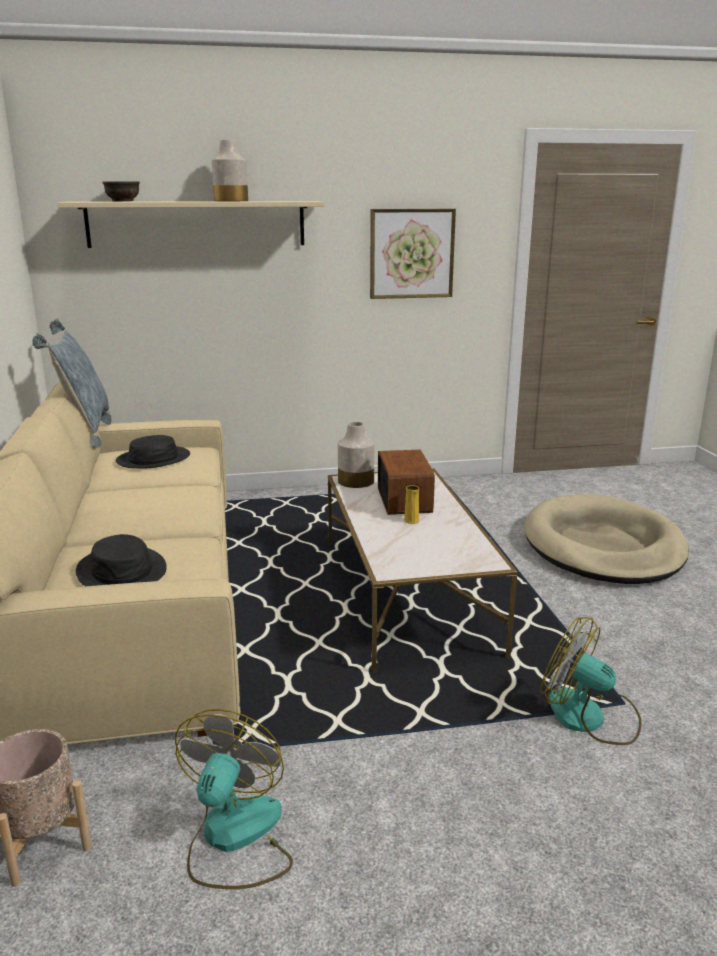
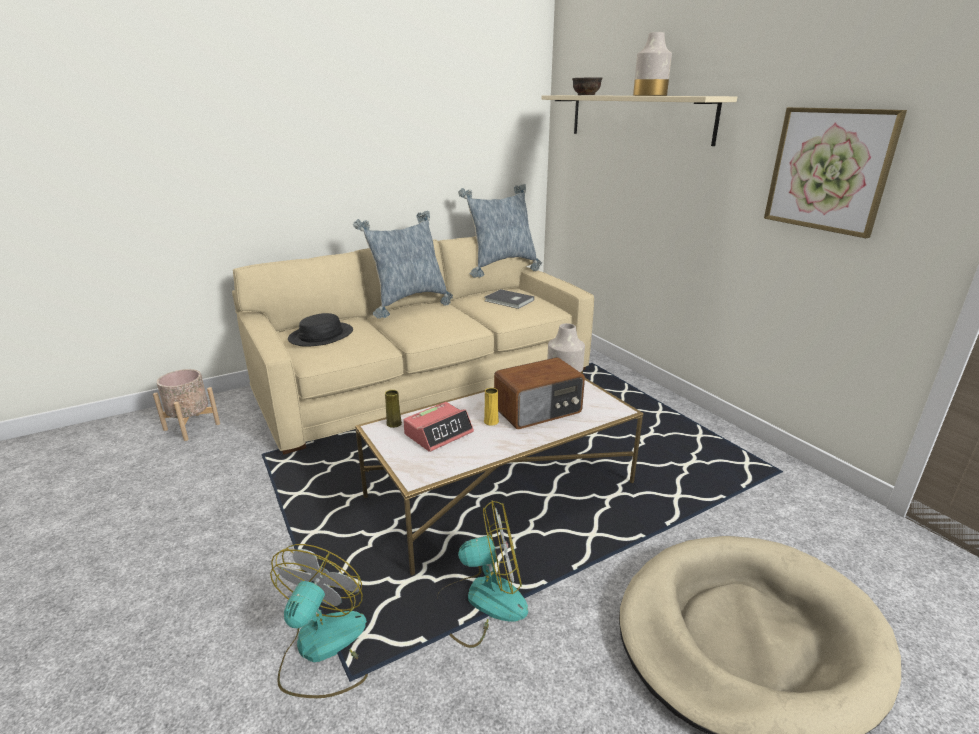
camera: 70 degrees right, 5 degrees up
(87, 513) = (407, 308): none -> pillow
(153, 459) = (509, 301): black hat -> grey book
(234, 839) = (184, 482): fan -> fan (481, 601)
(385, 563) = (394, 423): none -> yellow vase
(418, 545) = (439, 433): none -> alarm clock

